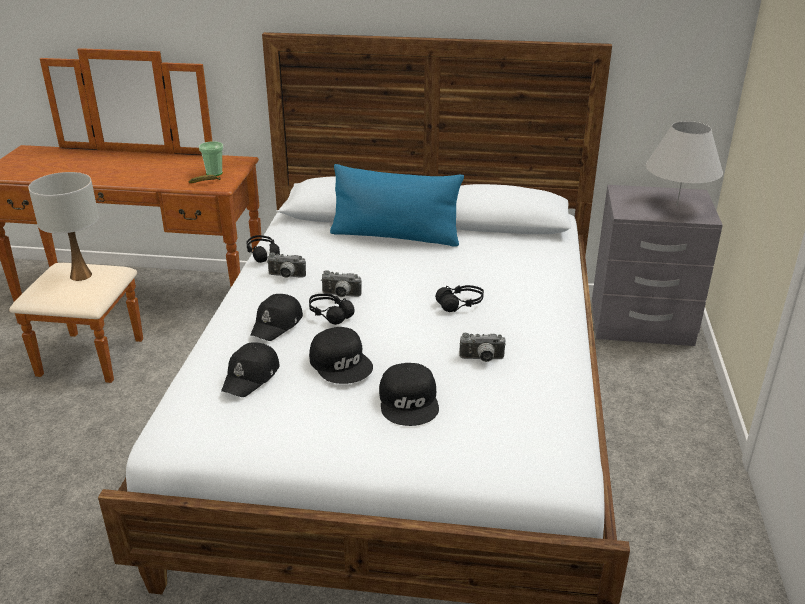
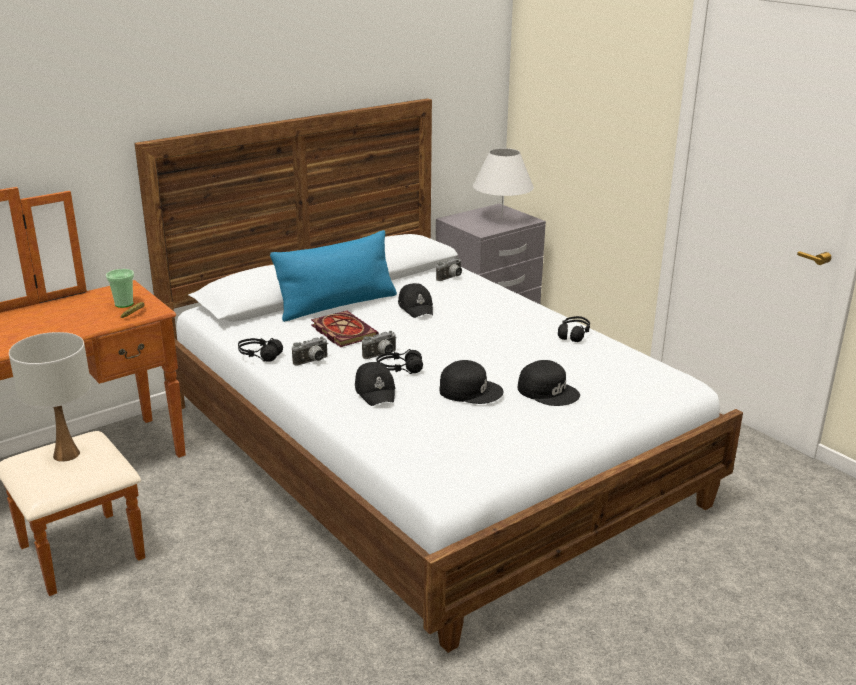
camera: 45 degrees left, 5 degrees down
(251, 377) = (431, 426): black cap -> black cap (416, 307)
(354, 260) = (342, 331): none -> book
(460, 304) = (469, 327): black headphones -> black headphones (573, 335)
(482, 359) = (541, 351): camera -> camera (451, 278)

